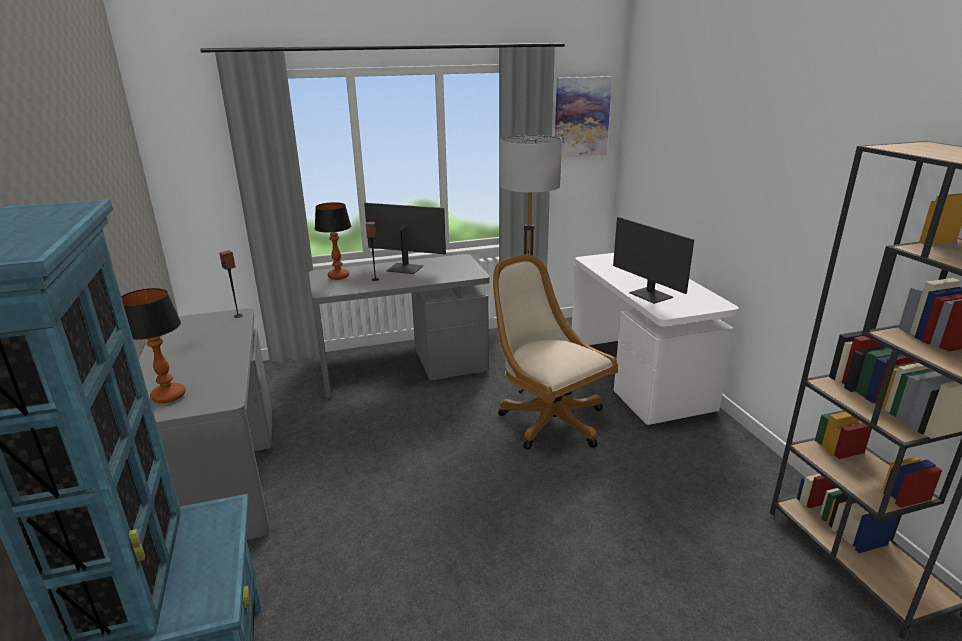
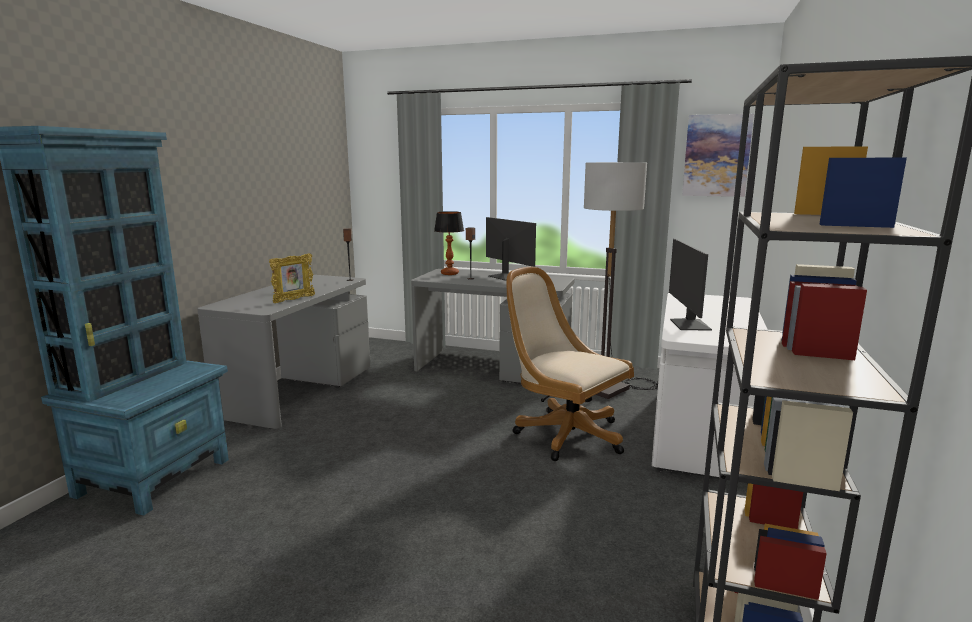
camera: 35 degrees right, 10 degrees down
(169, 396) = (245, 303): table lamp -> none
(228, 369) = (294, 299): none -> picture frame
(547, 418) = (563, 432): office chair -> office chair turned 45 degrees counterclockwise

